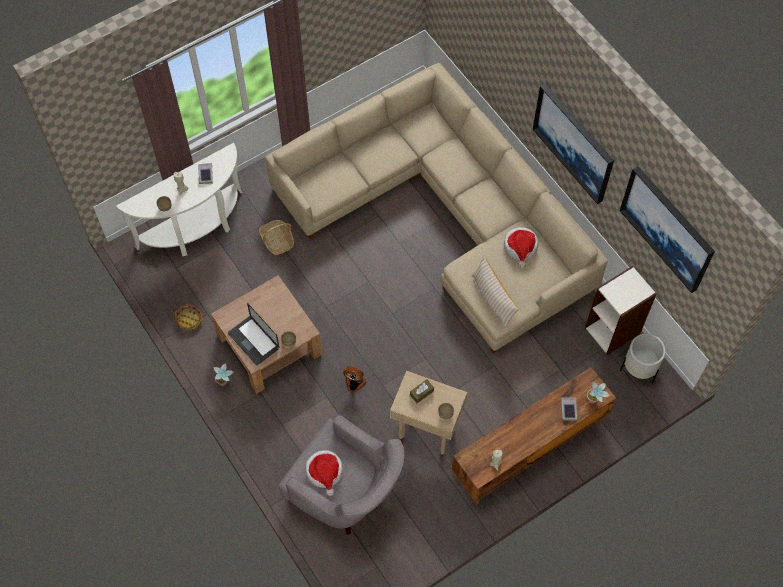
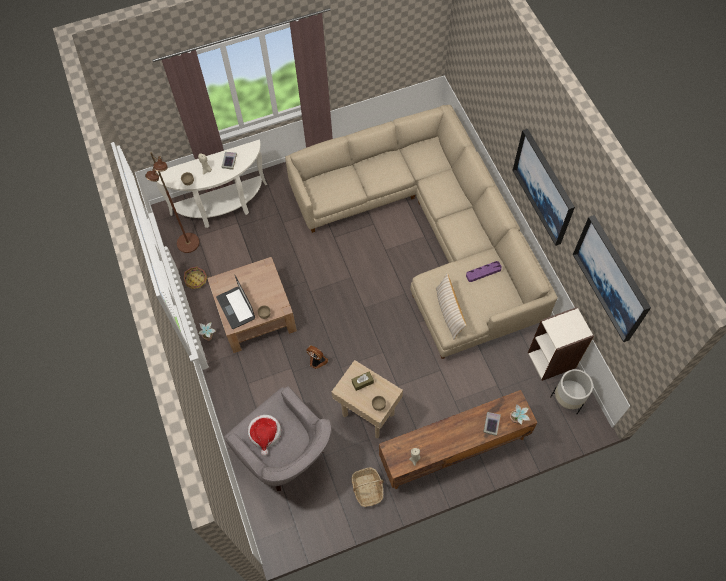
camera: 15 degrees right, 0 degrees up
(167, 279) = (188, 243): none -> brown floor lamp
(277, 241) = (284, 229): basket -> basket (367, 489)
(520, 248) = (483, 272): hat -> purple tray

